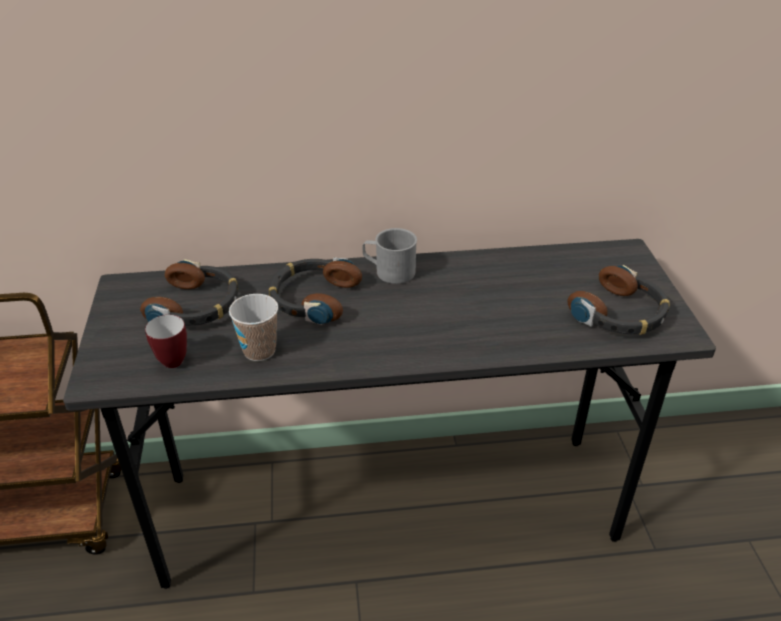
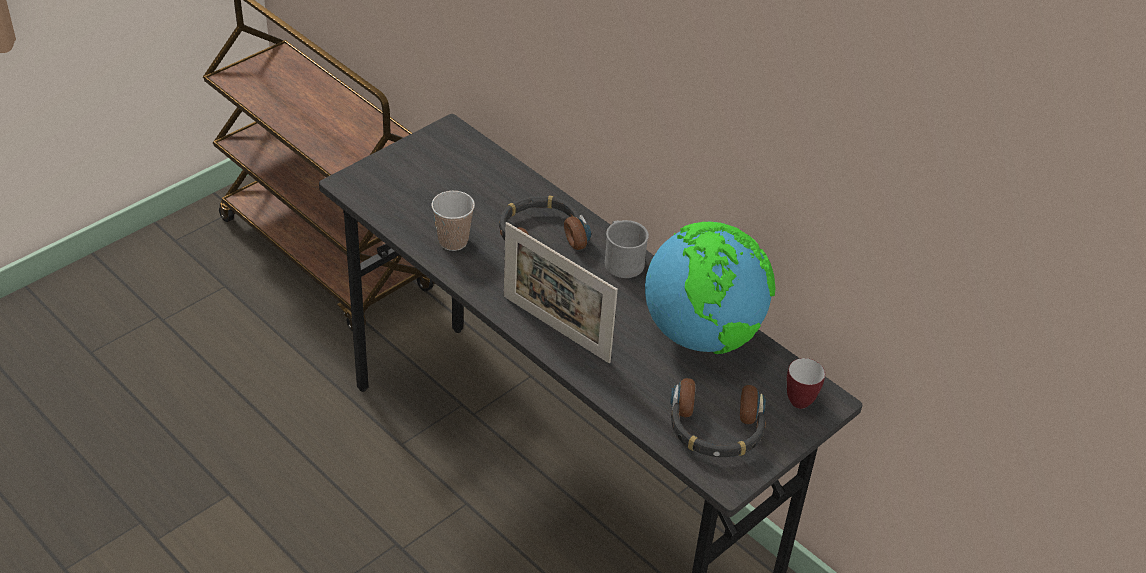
camera: 50 degrees right, 5 degrees up
(169, 360) = (400, 203): mug -> mug (798, 398)
(196, 306) = (467, 181): headphones -> none
(432, 342) = (556, 329): none -> picture frame
(510, 272) = (702, 334): none -> globe

